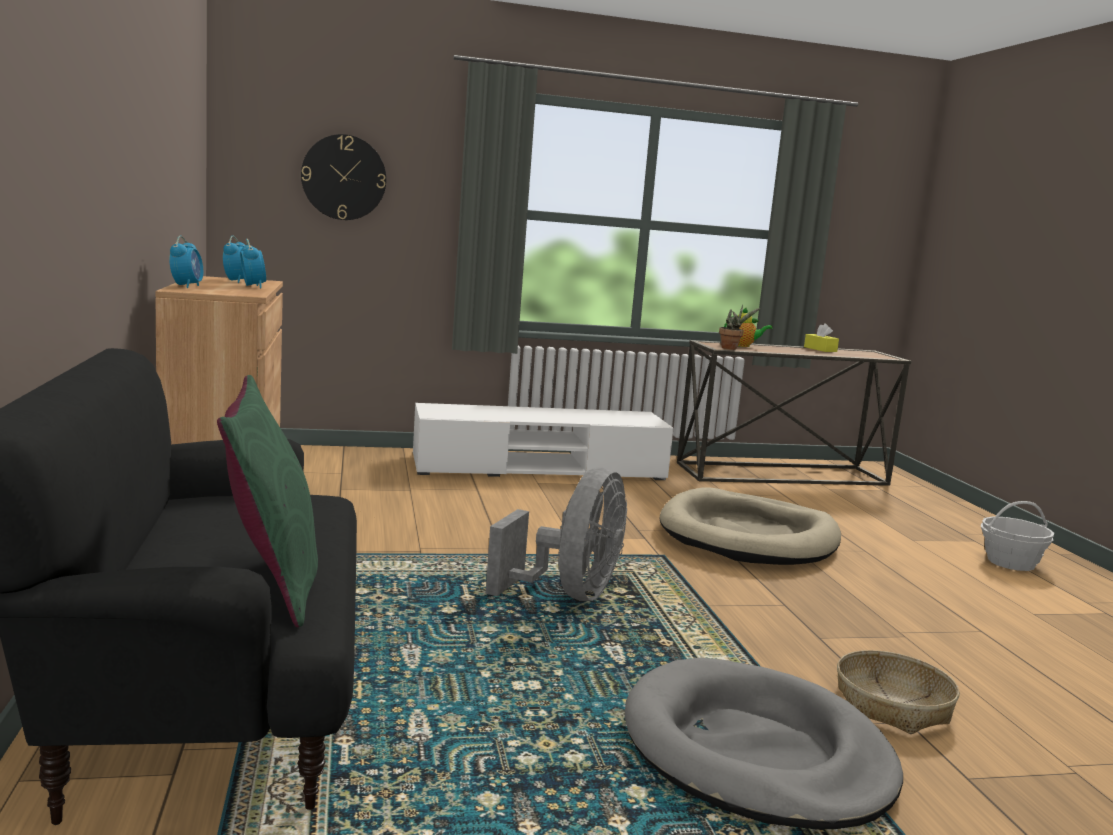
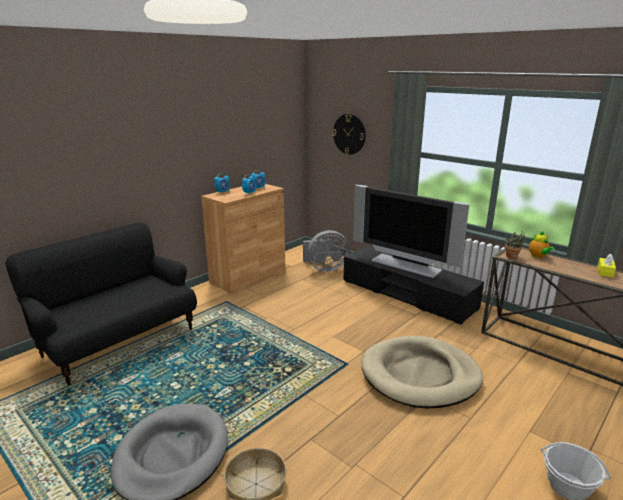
camera: 55 degrees right, 10 degrees up
(270, 584) = (90, 315): green pillow -> none
(532, 414) = (405, 266): none -> television
(539, 468) = (407, 295): white tv stand -> black tv stand
(569, 594) = (269, 361): grey fan -> grey fan (324, 268)

